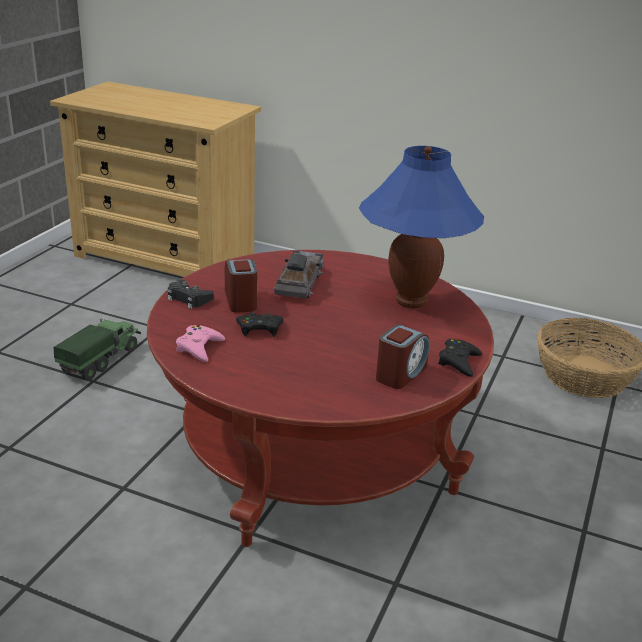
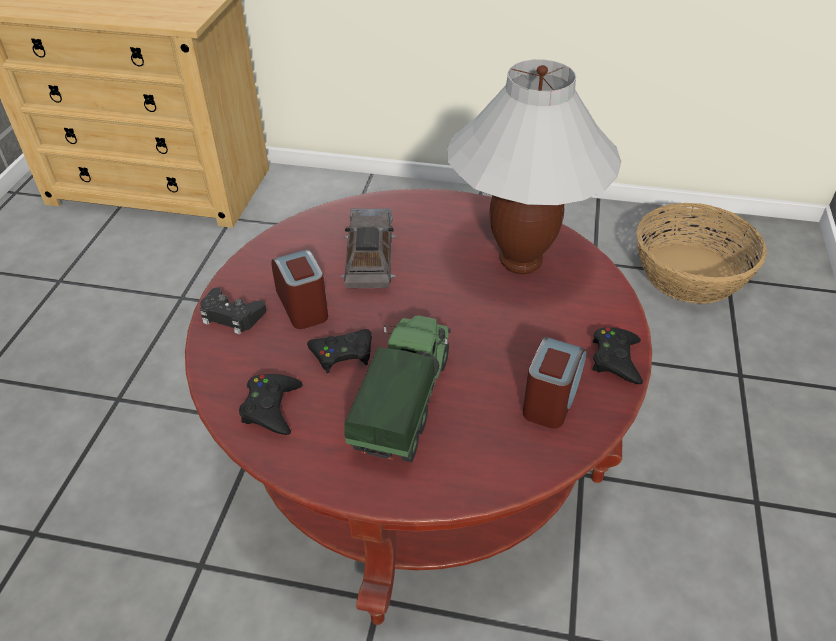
camera: 10 degrees left, 15 degrees up
(101, 360) = (120, 363): toy truck -> toy truck (404, 402)
(199, 347) = (271, 408): pink game controller -> black game controller
(411, 301) = (520, 261): blue table lamp -> white table lamp

